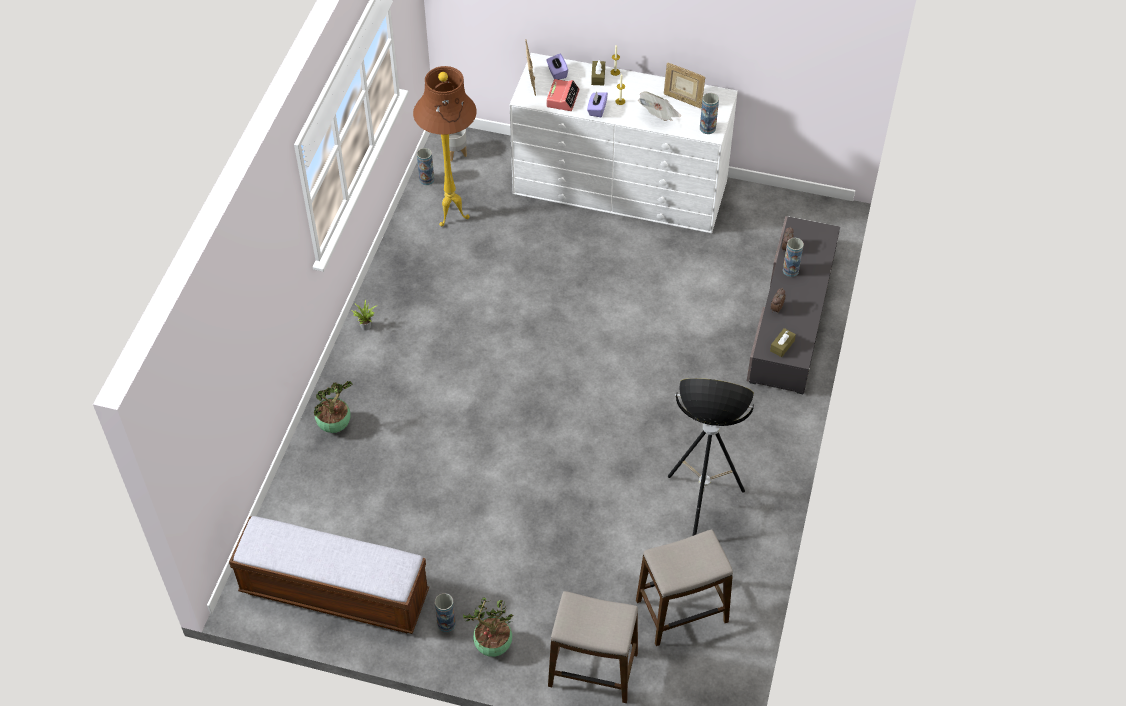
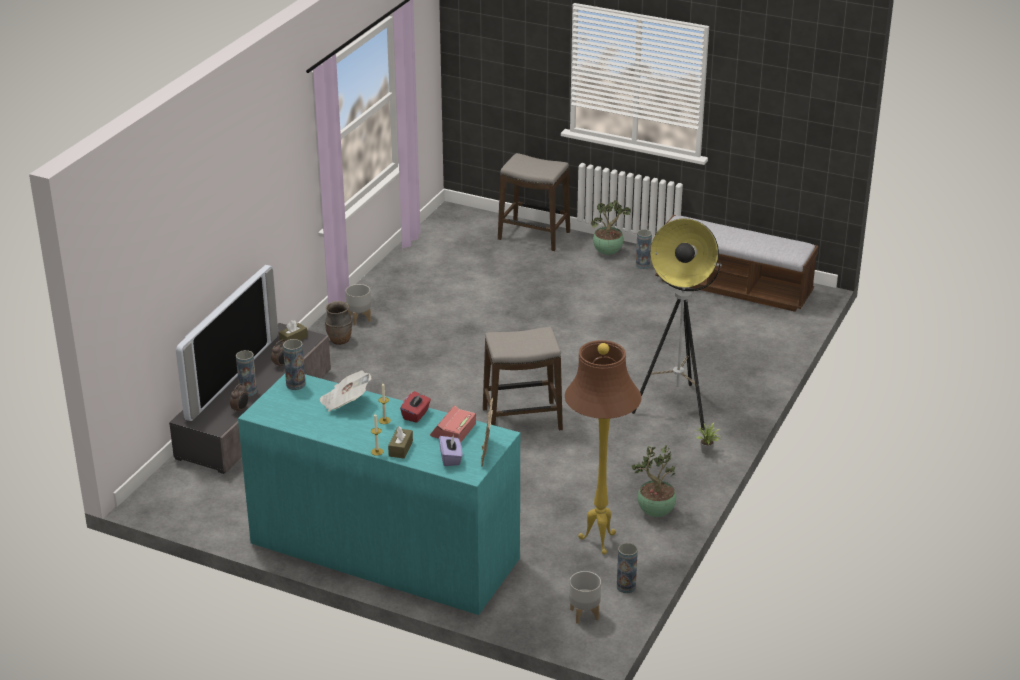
camera: 170 degrees left, 20 degrees down
(335, 424) = (736, 382): potted plant -> potted plant (655, 513)
(597, 110) = (416, 415): purple tissue box -> red tissue box
(620, 187) = (384, 550): white dresser -> turquoise dresser
(682, 611) = (454, 254): stool -> stool (522, 419)
(683, 100) = (309, 414): picture frame -> none
(700, 506) = (413, 303): floor lamp -> floor lamp (676, 408)
(749, 469) = (359, 319): none -> grey planter
(756, 430) = (339, 341): none -> brown vase
(819, 287) = (228, 376): none -> television

